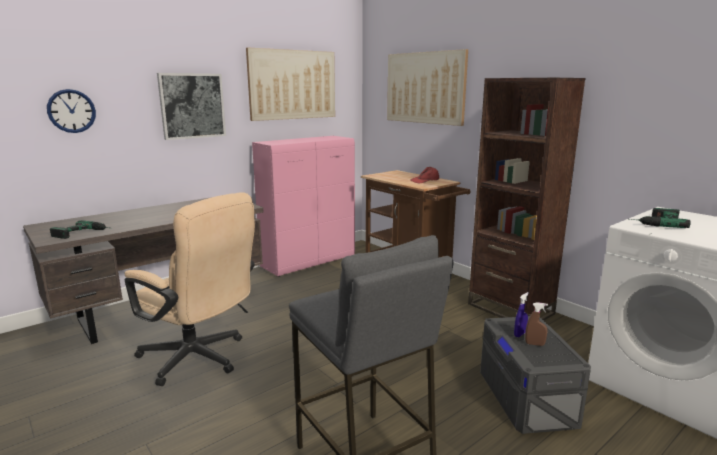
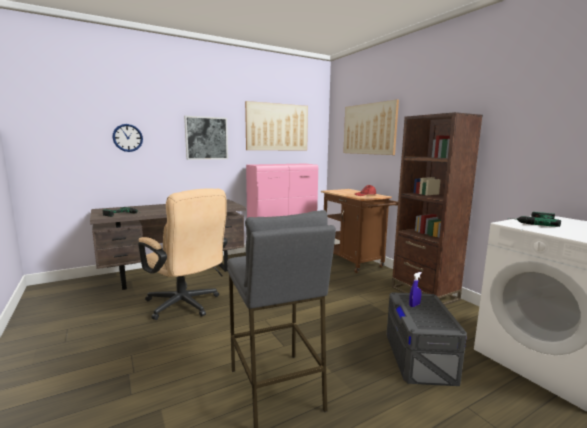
camera: 10 degrees right, 5 degrees down
(534, 344) = (424, 313): brown spray bottle -> none

